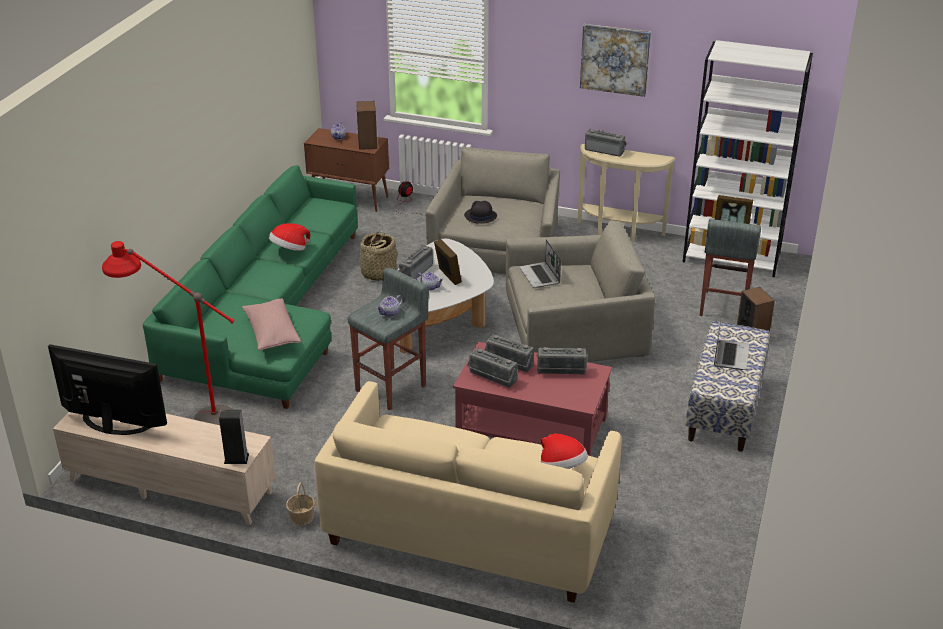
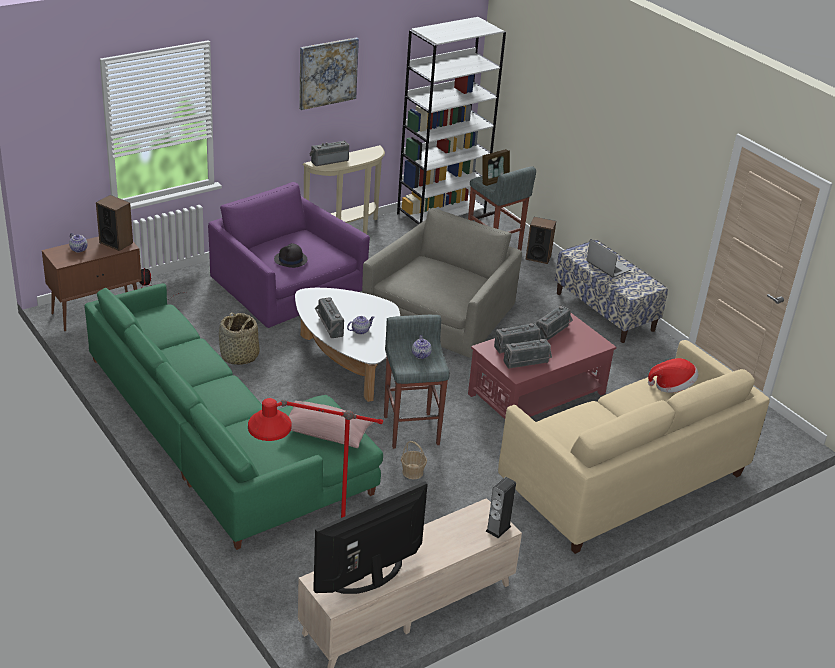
camera: 55 degrees left, 0 degrees up
(290, 249) = (202, 365): hat -> none
(302, 517) = (527, 553): basket -> basket (412, 472)
(448, 276) = (356, 316): picture frame -> none
(497, 246) = (285, 286): grey armchair -> purple armchair
(540, 276) = (413, 280): laptop -> none

